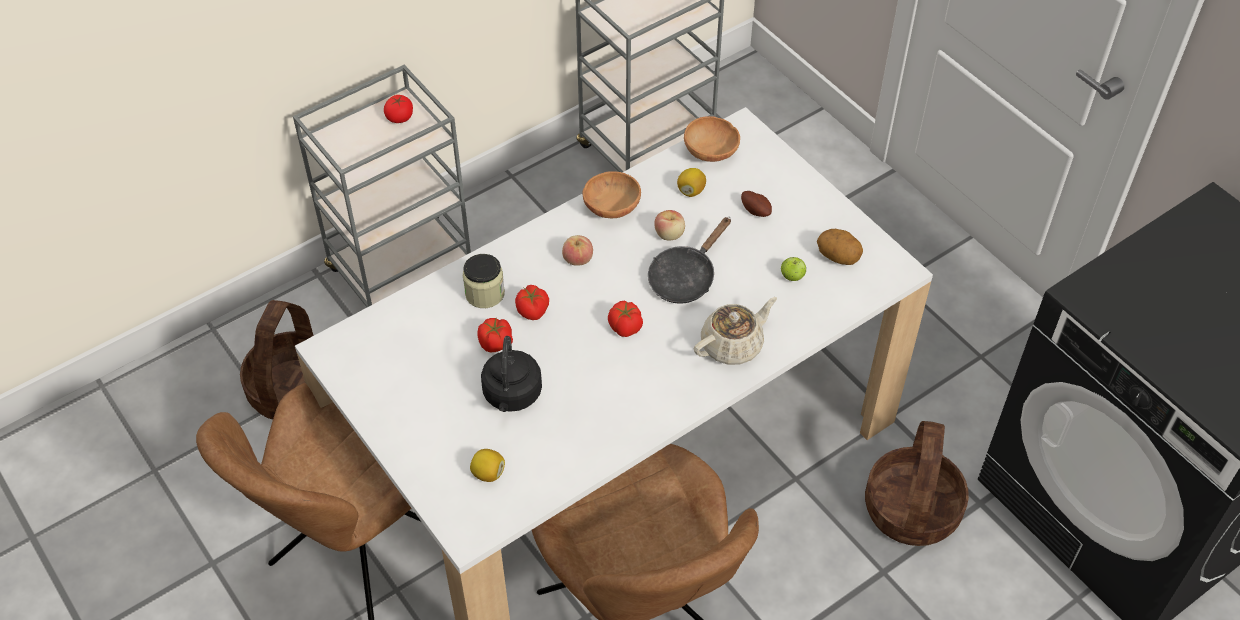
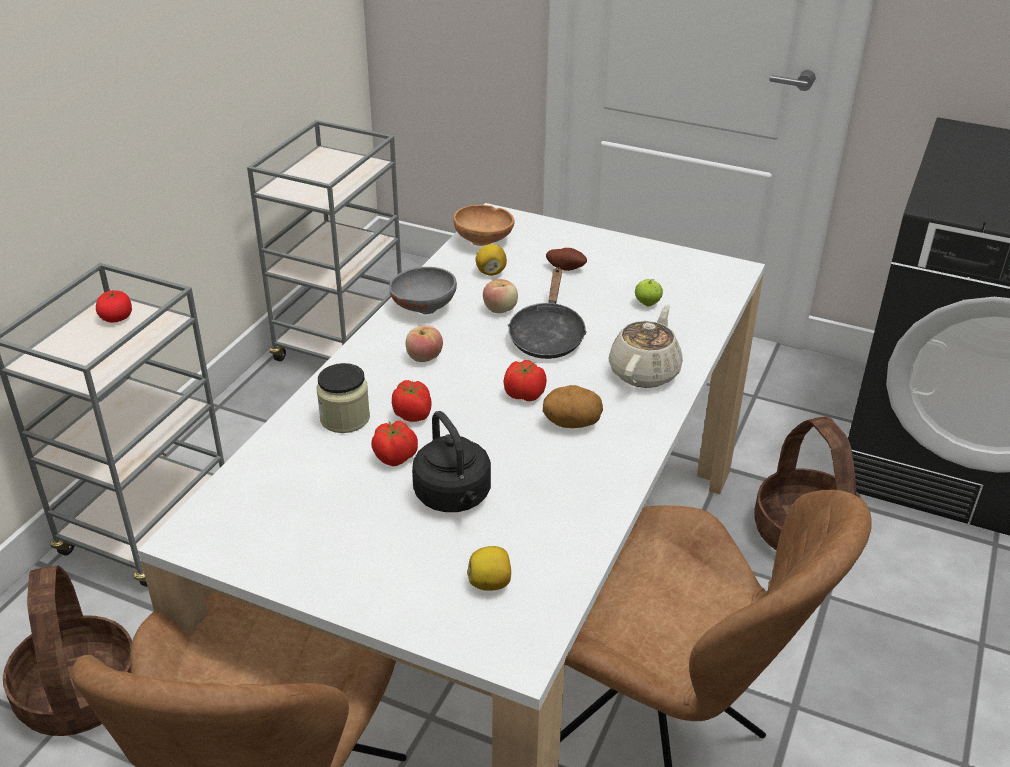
camera: 30 degrees left, 15 degrees down
(611, 207) = (422, 307): brown bowl -> grey bowl
(838, 257) = (673, 277): potato -> potato (571, 423)

